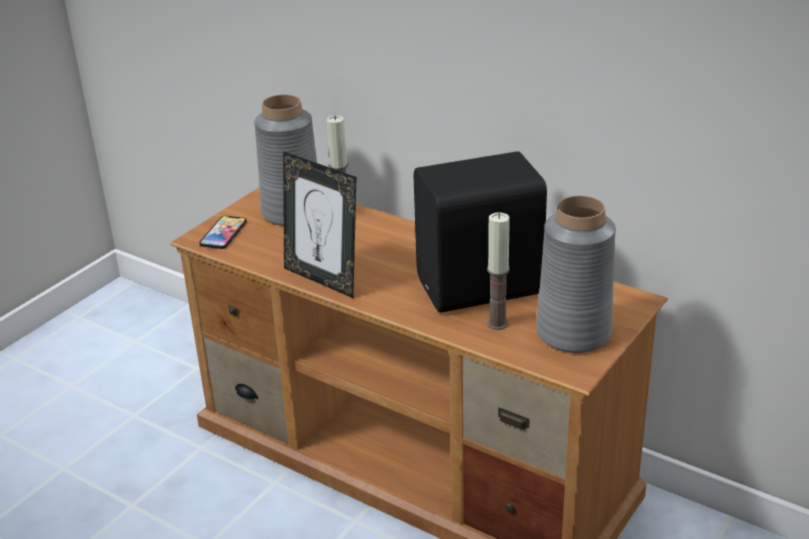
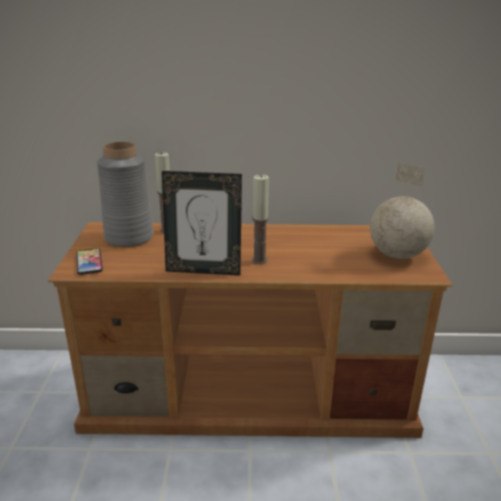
camera: 35 degrees left, 5 degrees down
(482, 288) = (313, 247): black speaker -> none
(497, 323) = (350, 263): candle -> candle (259, 260)
(573, 333) = (397, 255): grey vase -> globe

